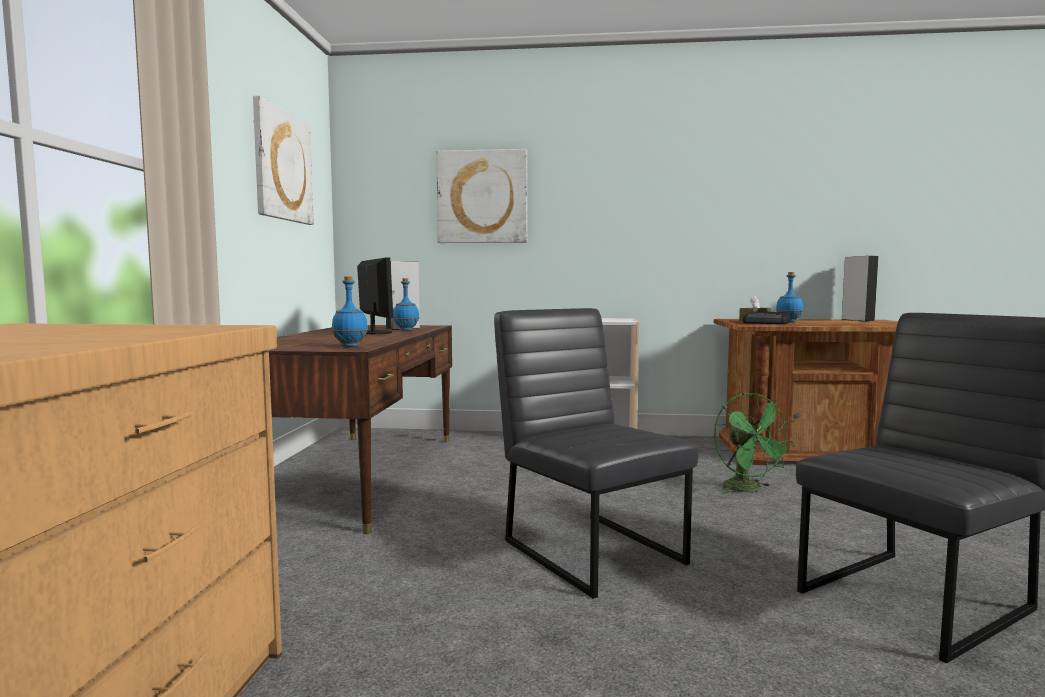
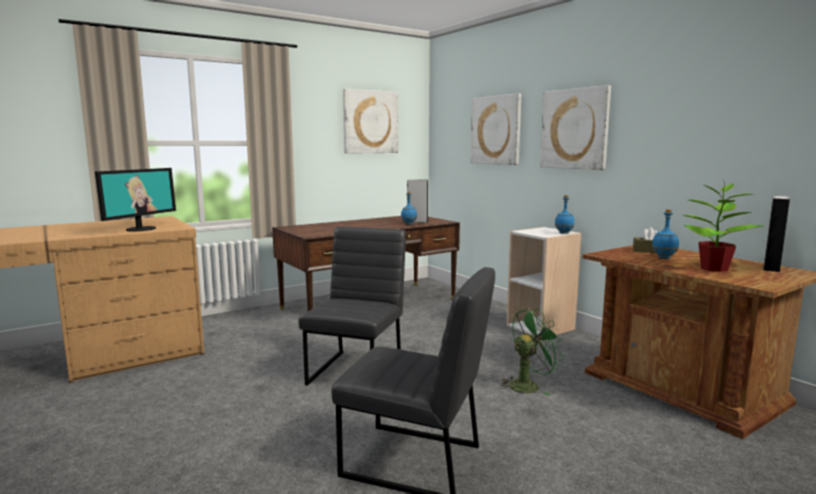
camera: 50 degrees right, 5 degrees up
(350, 346) = (320, 233): blue bottle -> blue bottle (564, 233)
(375, 333) = (384, 224): monitor -> monitor (140, 229)
(614, 196) = (575, 129): none -> picture
(749, 490) = (528, 385): green fan -> green fan turned 150 degrees counterclockwise
(766, 323) = (628, 255): radio -> none
(848, 323) = (713, 268): none -> potted plant

